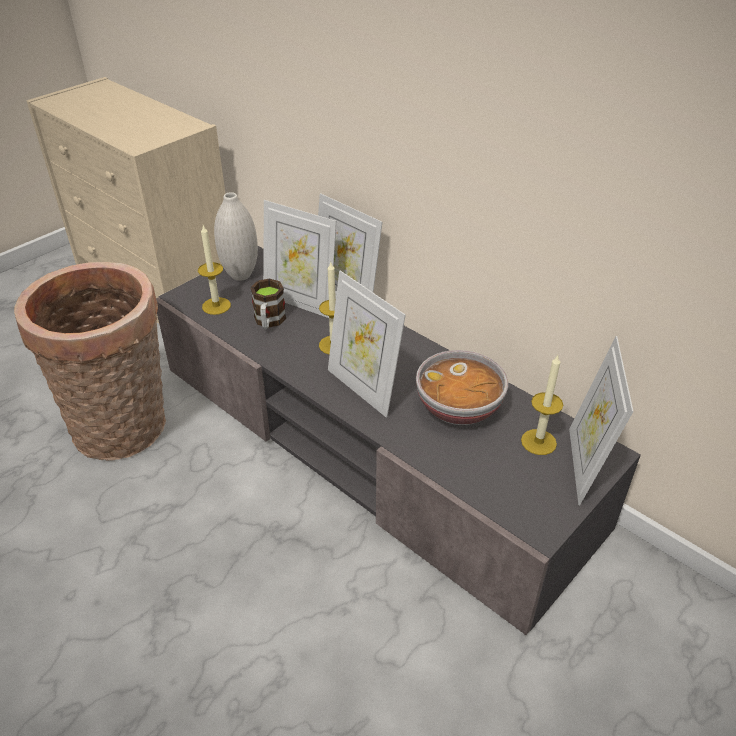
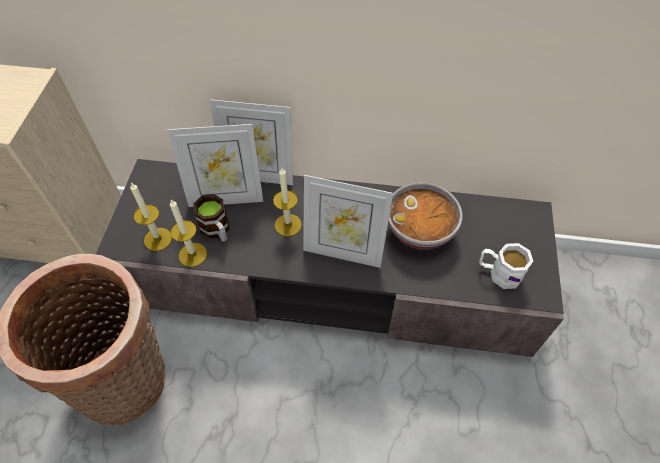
camera: 35 degrees left, 15 degrees up
(240, 275) = (151, 197): white vase -> none
(508, 484) = (498, 273): none -> white mug
(538, 442) = (489, 228): candle -> candle (192, 254)
(584, 466) = (529, 230): picture frame -> none

